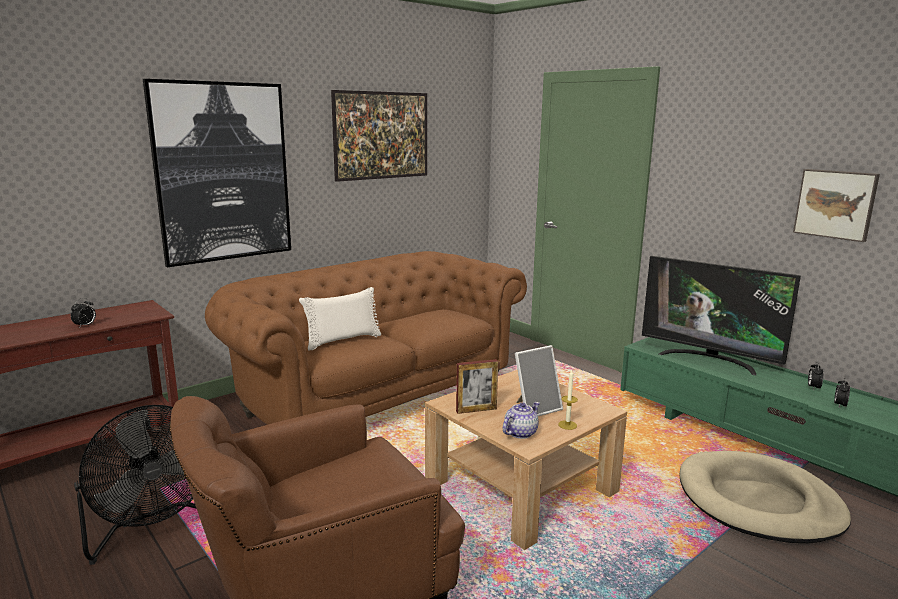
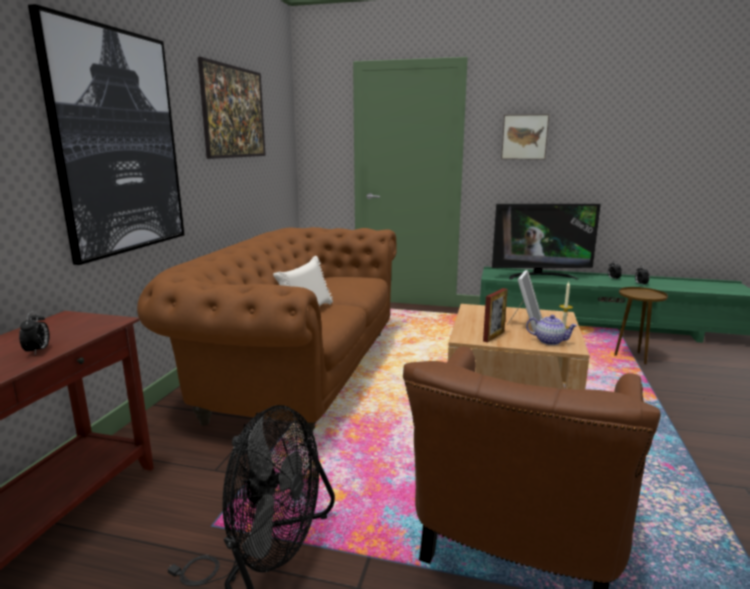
camera: 35 degrees left, 0 degrees up
(520, 433) = (550, 341): teapot -> teapot turned 105 degrees clockwise
(758, 502) = (633, 357): beige dog bed -> brown side table
(835, 204) = (609, 153): picture -> picture (524, 137)

